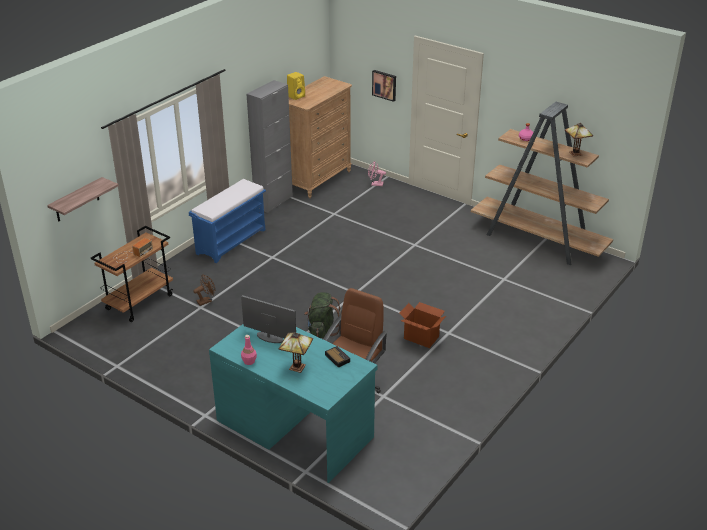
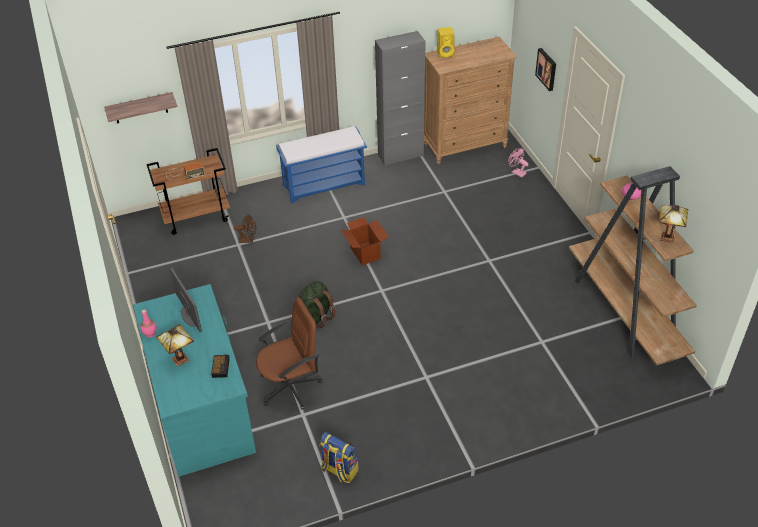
camera: 35 degrees right, 10 degrees up
(421, 337) = (396, 369): cardboard box -> cardboard box (365, 253)
(450, 418) = (339, 470): none -> backpack

